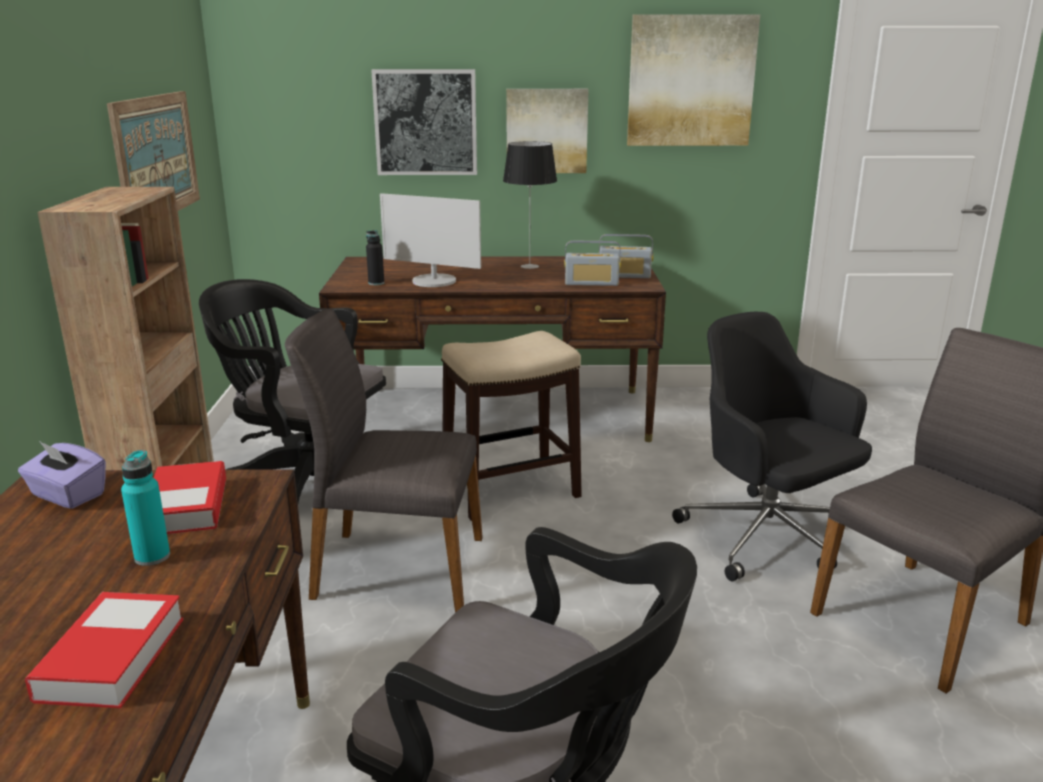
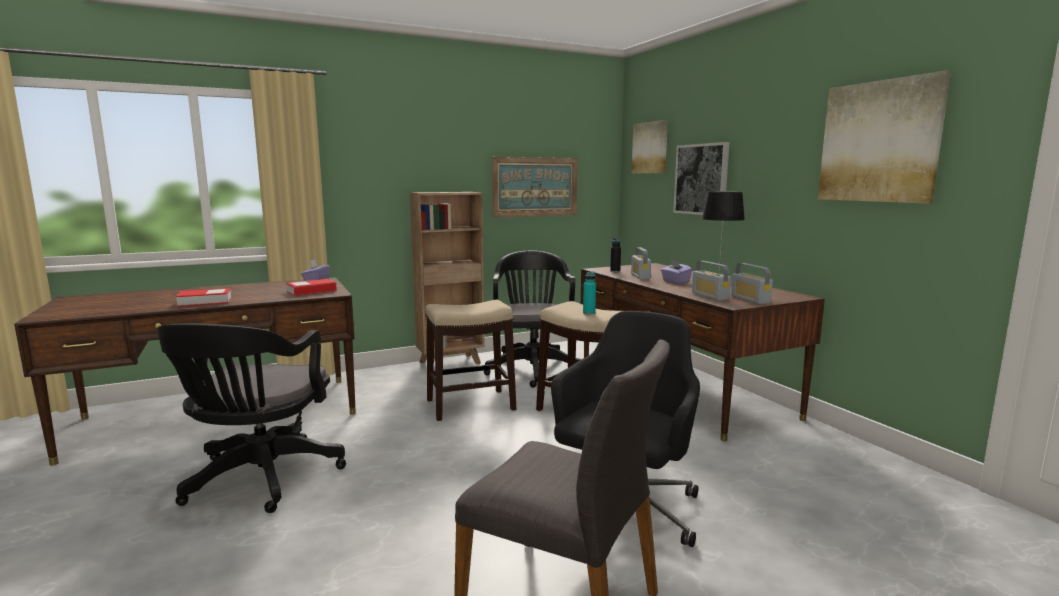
camera: 65 degrees right, 10 degrees down
(152, 557) = (271, 294): turquoise bottle -> turquoise bottle (589, 313)
(397, 568) = (471, 405): grey chair -> stool
(434, 281) = (640, 276): monitor -> radio
(490, 276) = (675, 281): none -> purple tissue box
(546, 131) = (767, 186): picture -> picture (650, 147)

